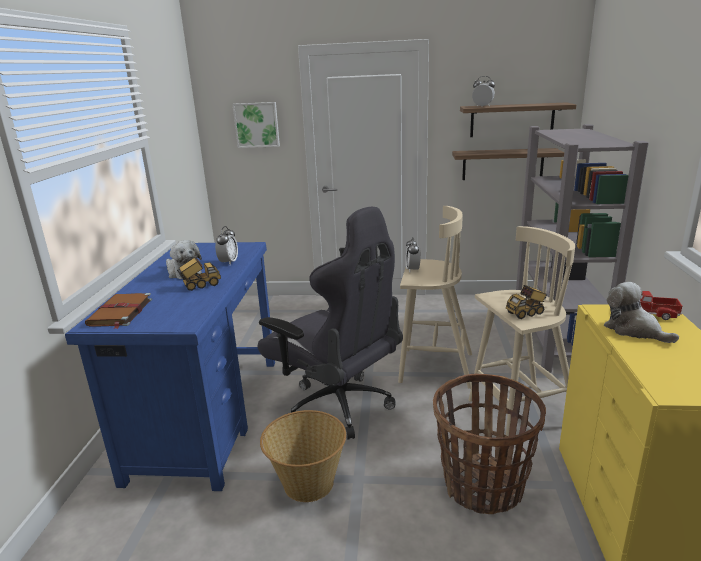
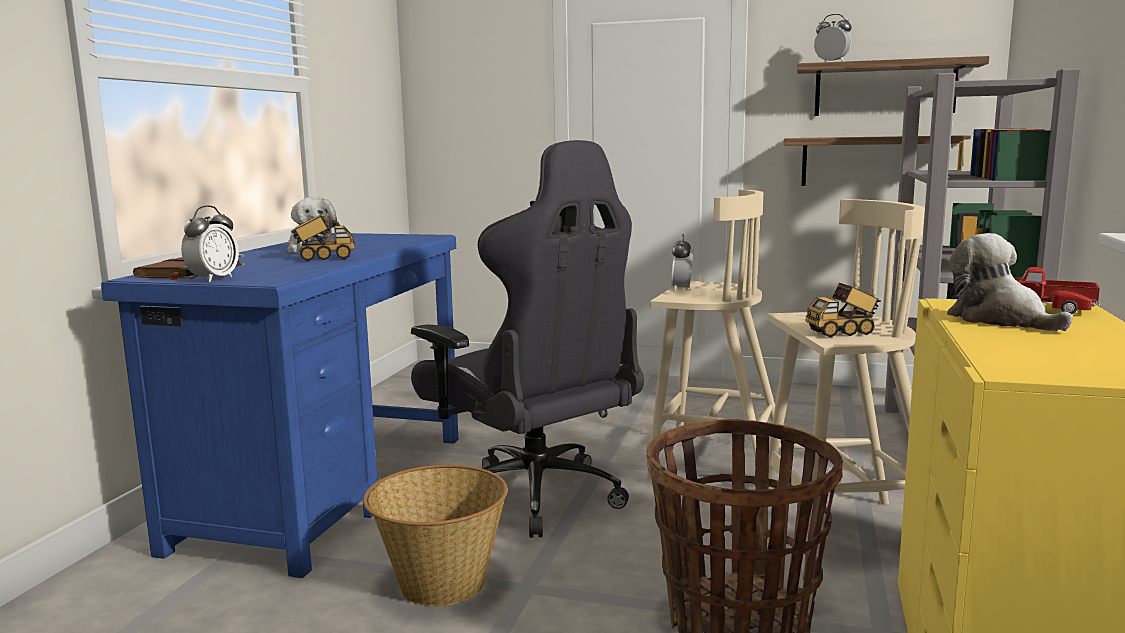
camera: 10 degrees right, 10 degrees down
(228, 262) = (384, 245): alarm clock -> alarm clock (213, 279)
(257, 125) = (485, 95): picture -> none

